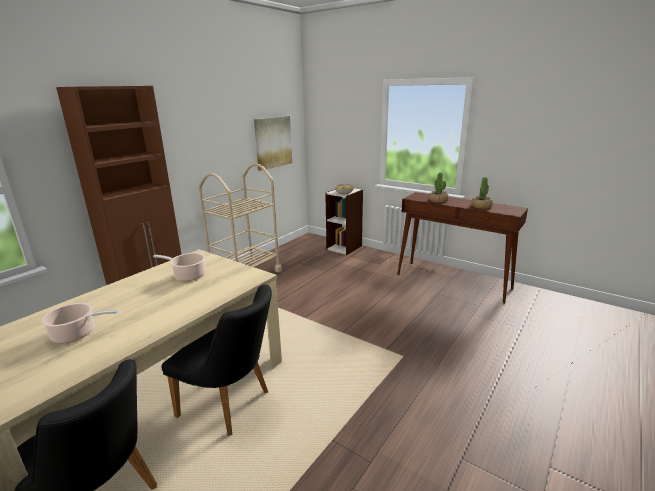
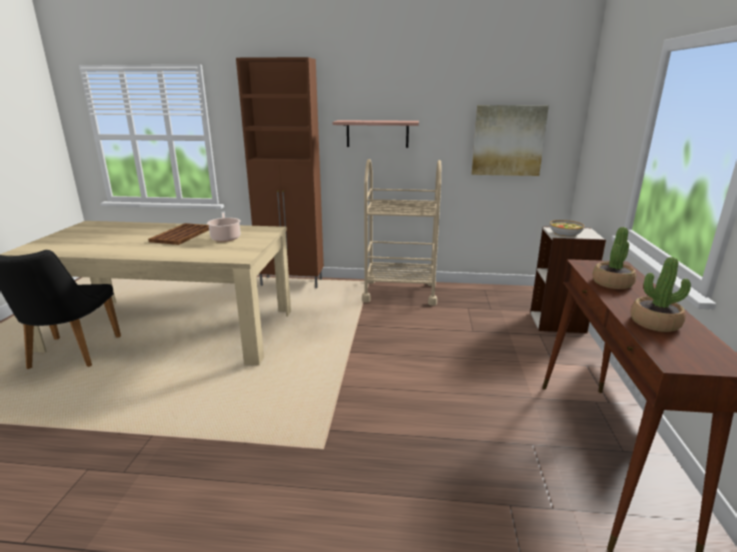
camera: 60 degrees right, 0 degrees up
(76, 333) = (117, 238): cooking pot -> none
(138, 295) = (181, 235): none -> brown tray
(194, 151) = (377, 134): none -> shelf
(231, 405) = (184, 363): black chair -> none

